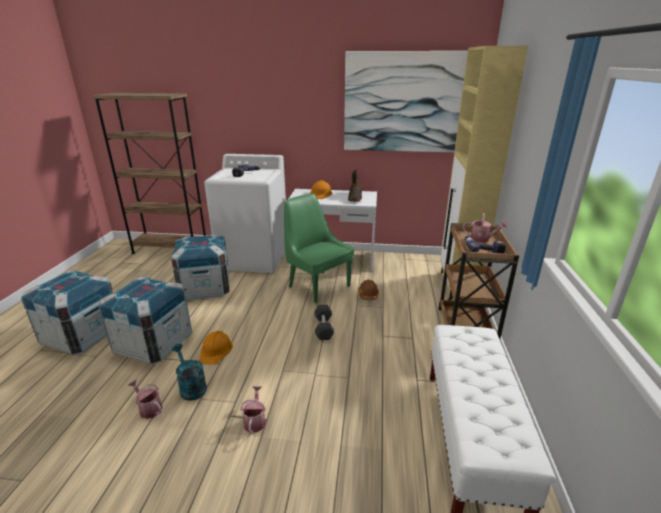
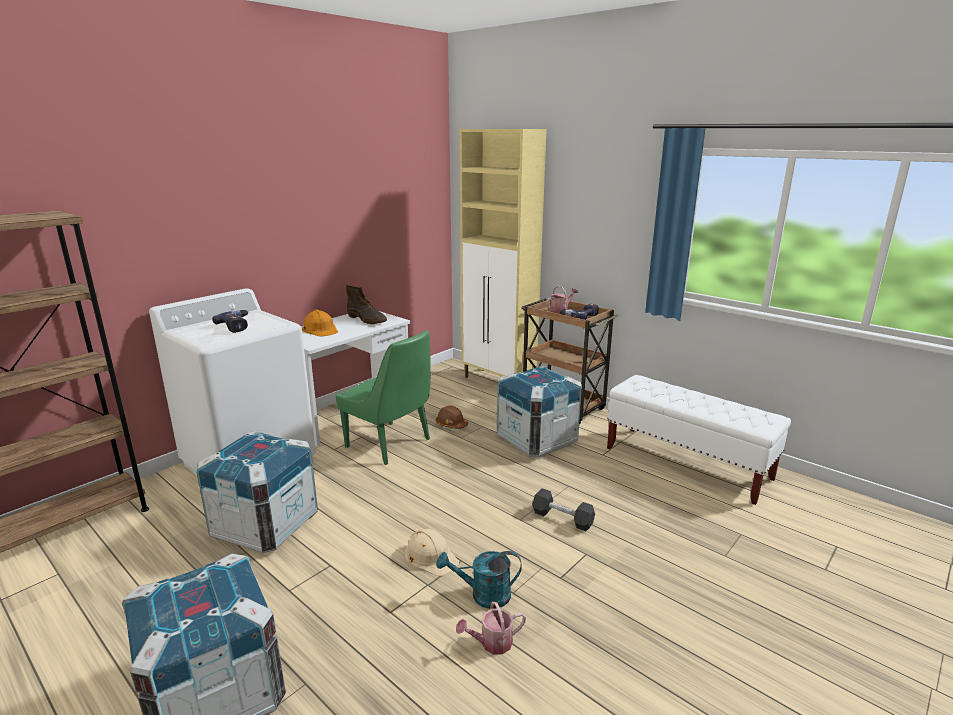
camera: 55 degrees left, 5 degrees down
(154, 344) = (349, 609): crate -> crate (537, 440)
(215, 350) = (431, 556): orange hard hat -> beige hard hat
(255, 420) = (582, 562): watering can -> none
(317, 285) = (390, 444): green chair -> green chair turned 135 degrees counterclockwise
(323, 328) = (476, 470): black dumbbell -> black dumbbell (562, 518)
(406, 103) = (384, 192): picture -> none

